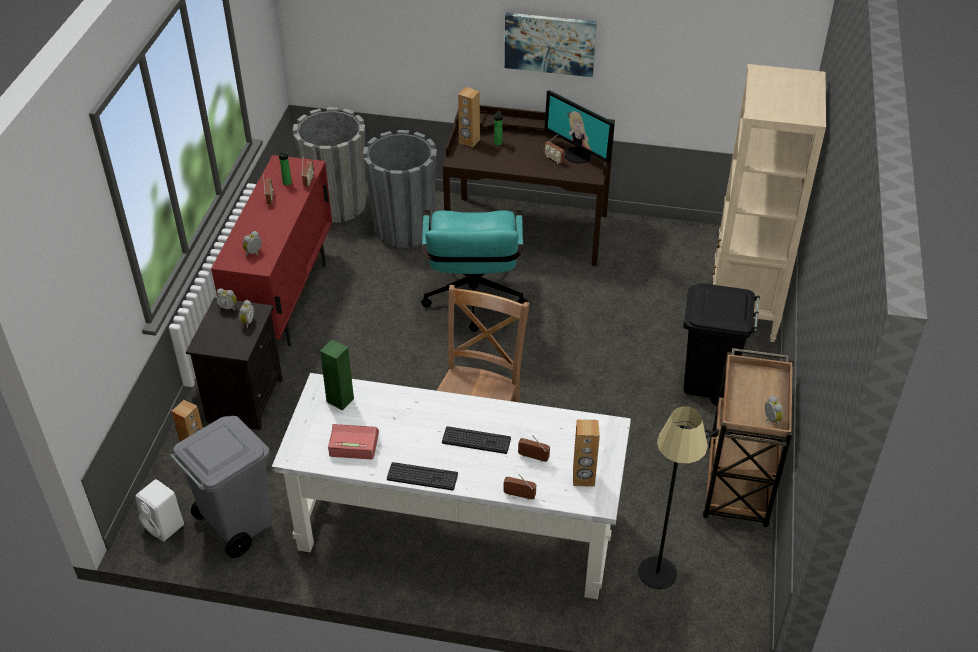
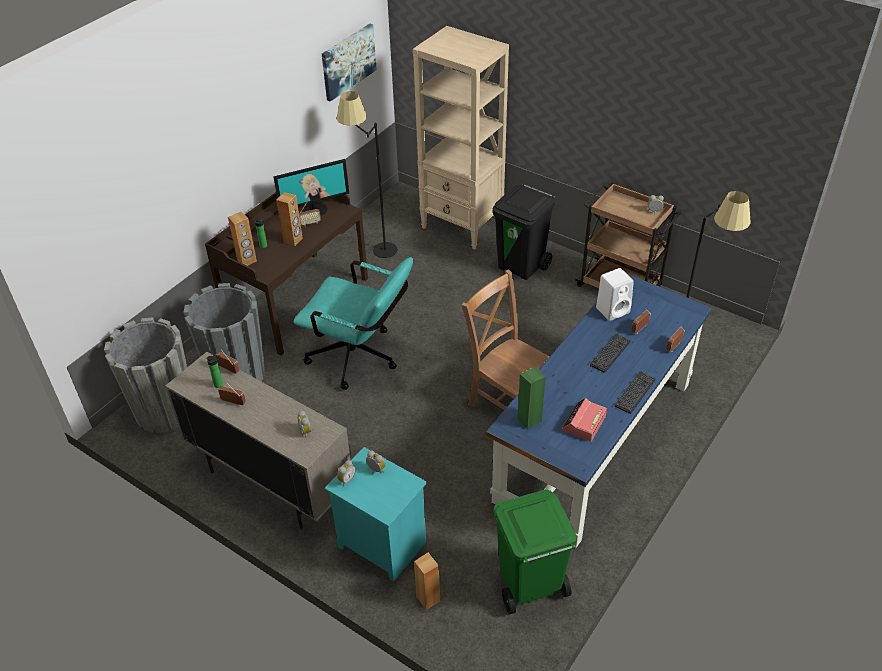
camera: 65 degrees left, 0 degrees up
(165, 526) = (507, 643): white speaker -> white speaker (613, 310)
(236, 524) = (529, 586): grey trash can -> green trash can
(244, 399) = (380, 545): black nightstand -> turquoise nightstand
(285, 301) = (271, 483): red cabinet -> beige cabinet
(455, 528) = (595, 441): white desk -> blue desk
(550, 43) = (247, 143): picture -> picture (348, 61)
(583, 478) = (670, 310): brown speaker -> brown speaker (293, 240)
(645, 254) = (373, 250): none -> black floor lamp

